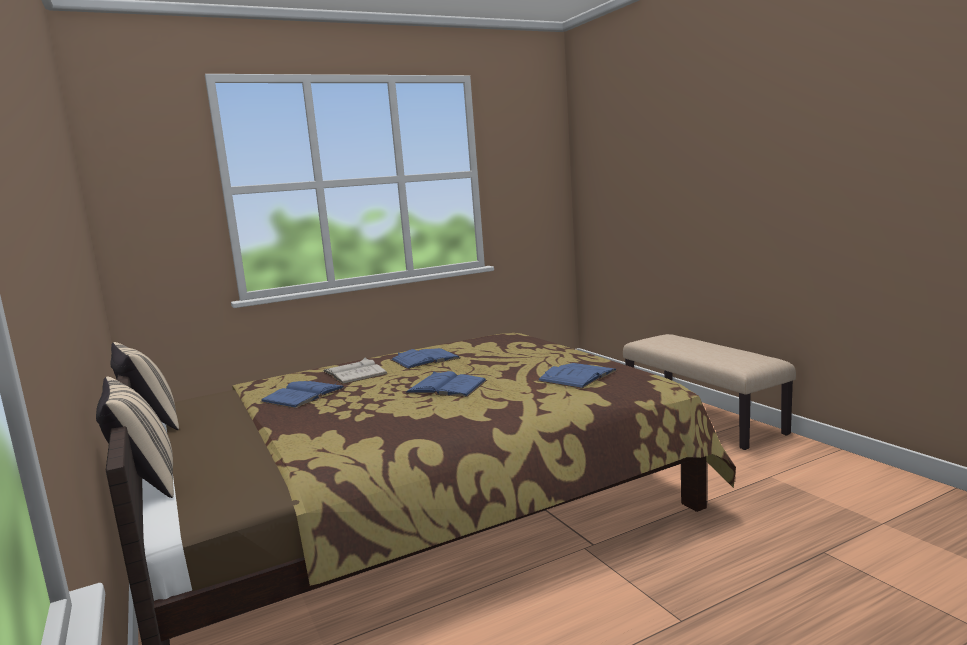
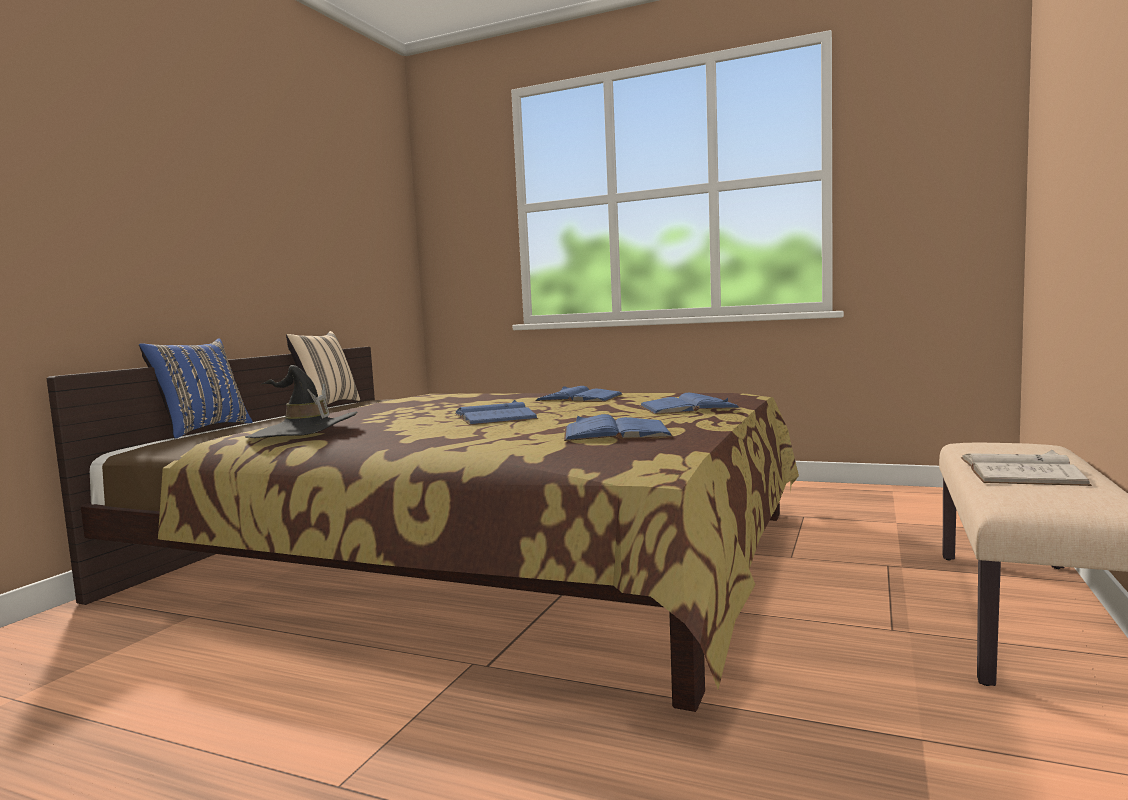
camera: 50 degrees right, 5 degrees down
(145, 484) = (202, 430): beige pillow -> blue pillow
(303, 395) = (416, 403): blue book -> blue book (688, 407)
(354, 372) = (499, 397): white book -> white book (1020, 471)
(364, 442) = (303, 433): none -> black hat

